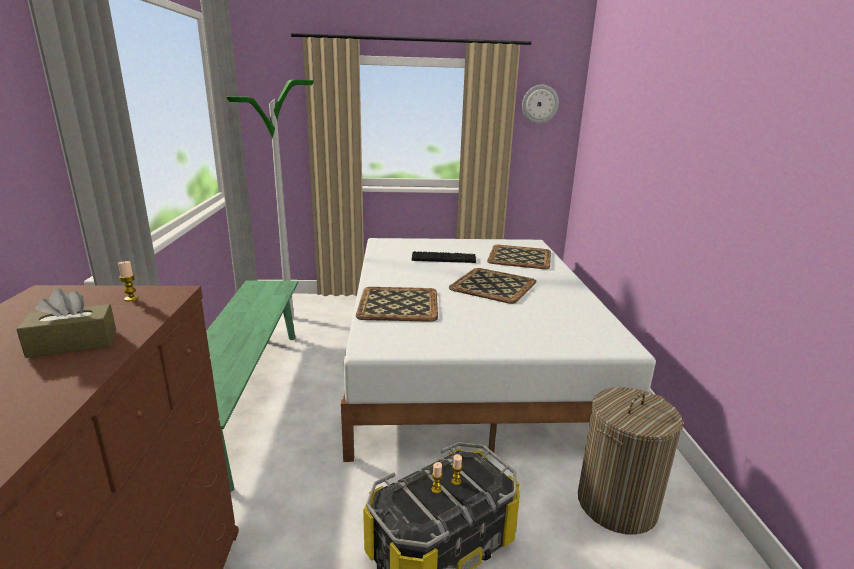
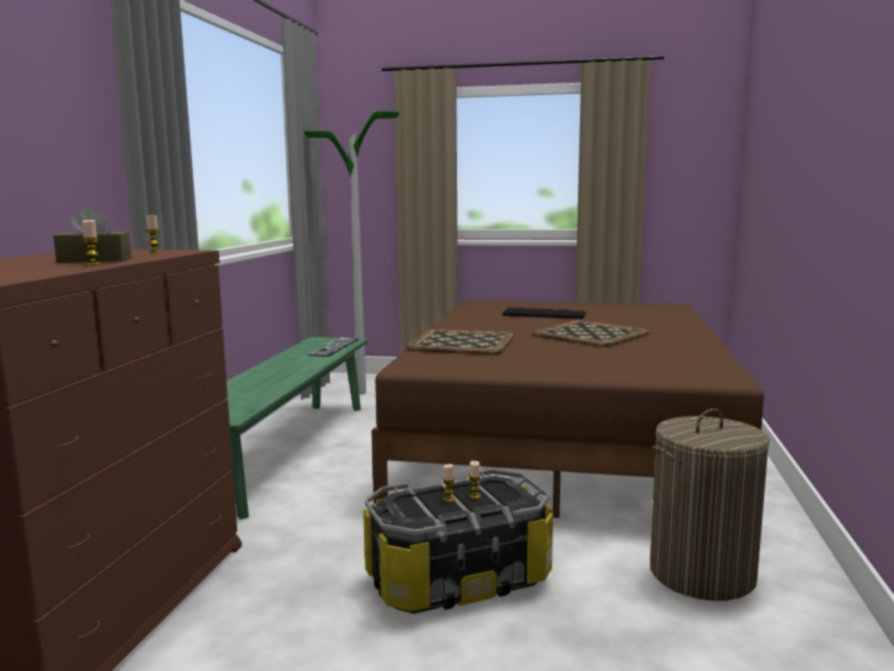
camera: 15 degrees right, 10 degrees down
(78, 366) = (93, 264): none -> candle
(273, 294) = (334, 347): none -> keyboard
(468, 359) = (566, 439): white bed -> brown bed
(520, 257) = (646, 316): tray -> none
(539, 104) = (682, 131): wall clock -> none

